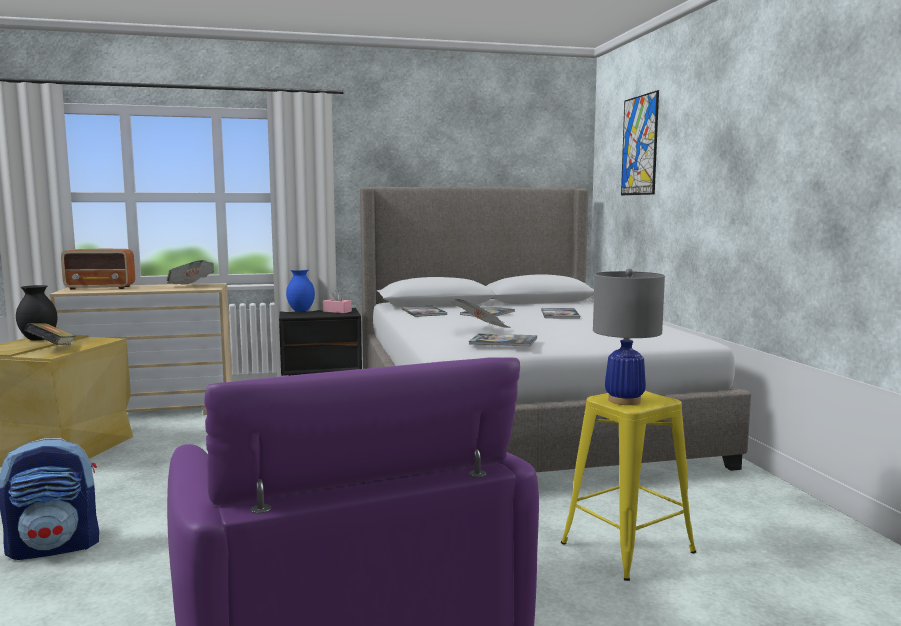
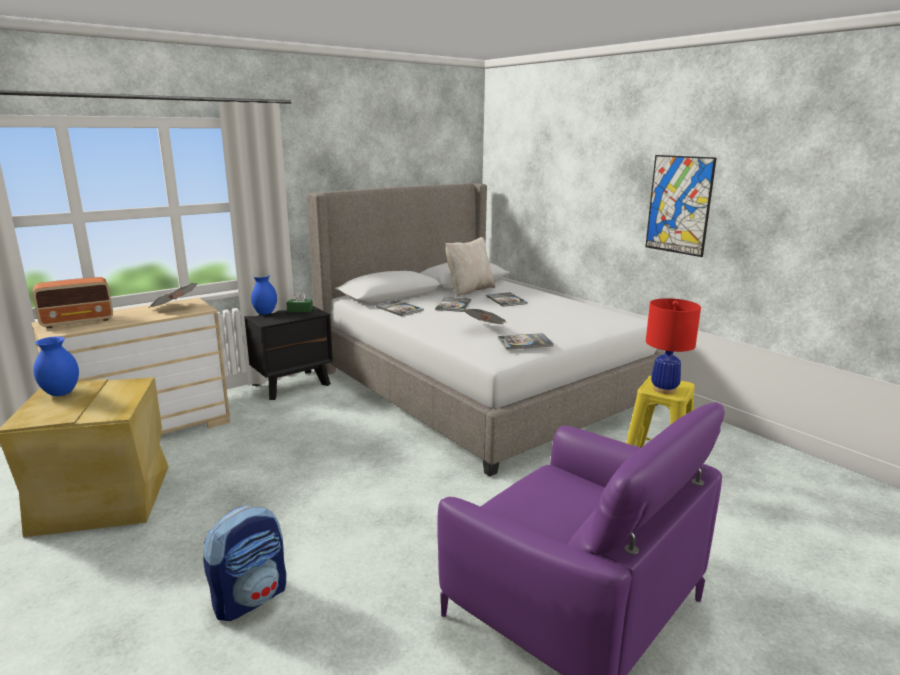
camera: 25 degrees left, 10 degrees up
(39, 339) = (62, 393): black vase -> blue vase
(52, 349) = (102, 405): book -> none
(337, 311) = (300, 310): pink tissue box -> green tissue box
(533, 306) = (469, 290): none -> beige pillow
(624, 400) = (664, 389): grey table lamp -> red table lamp
(639, 145) = (541, 155): picture -> picture (679, 205)

